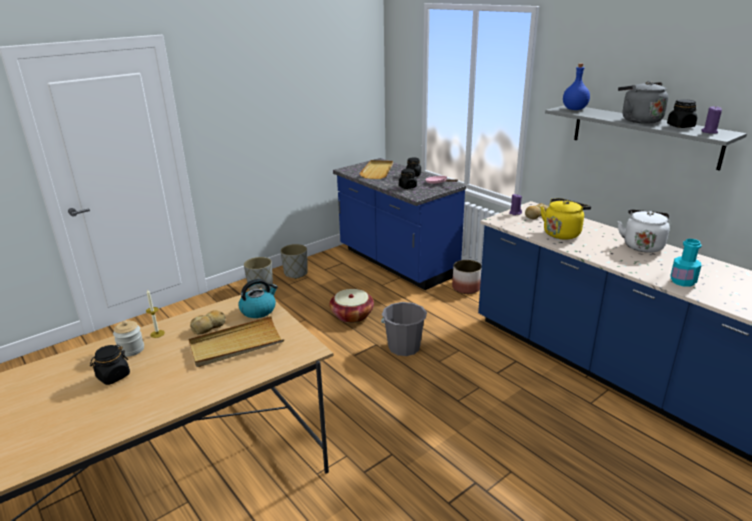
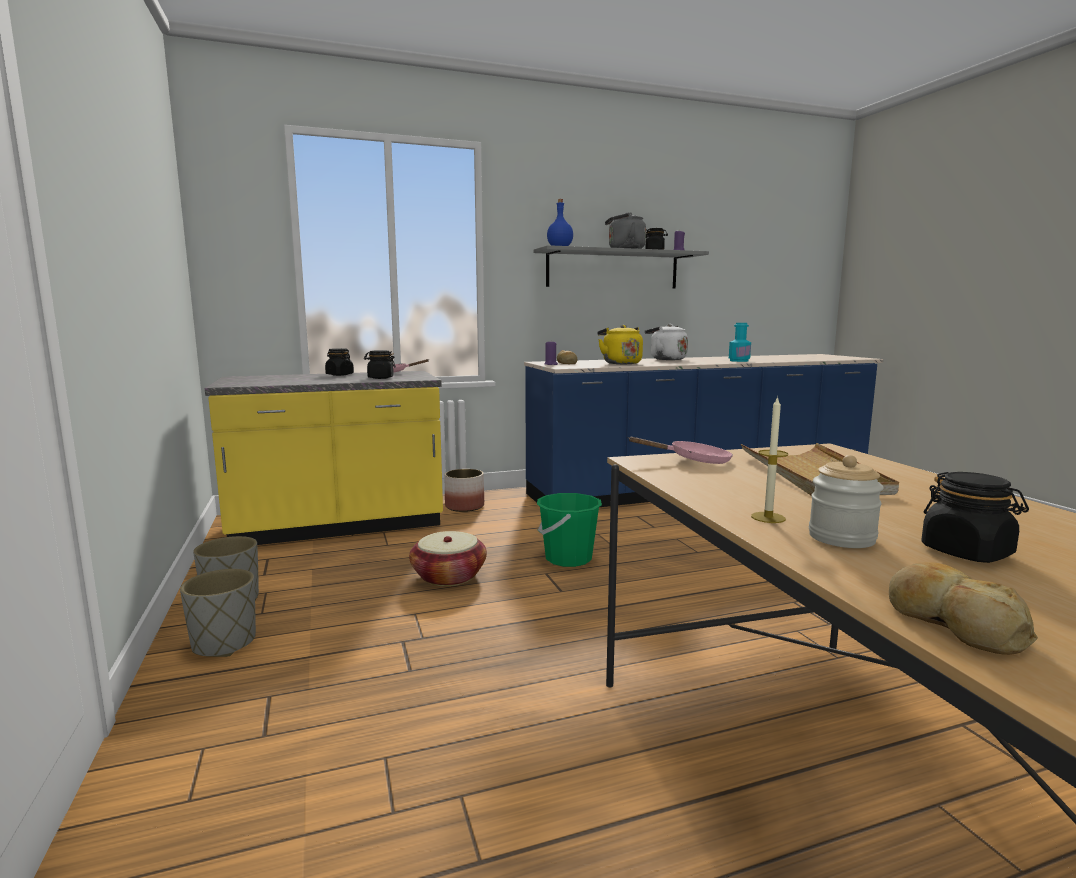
camera: 70 degrees left, 15 degrees down
(209, 326) = (744, 485): bread -> bread (953, 623)
(258, 310) = (693, 461): kettle -> pink frying pan
(377, 171) = (280, 379): beige tray -> none
(396, 263) = (338, 526): blue counter -> yellow counter
(404, 347) = (568, 558): grey bucket -> green bucket

